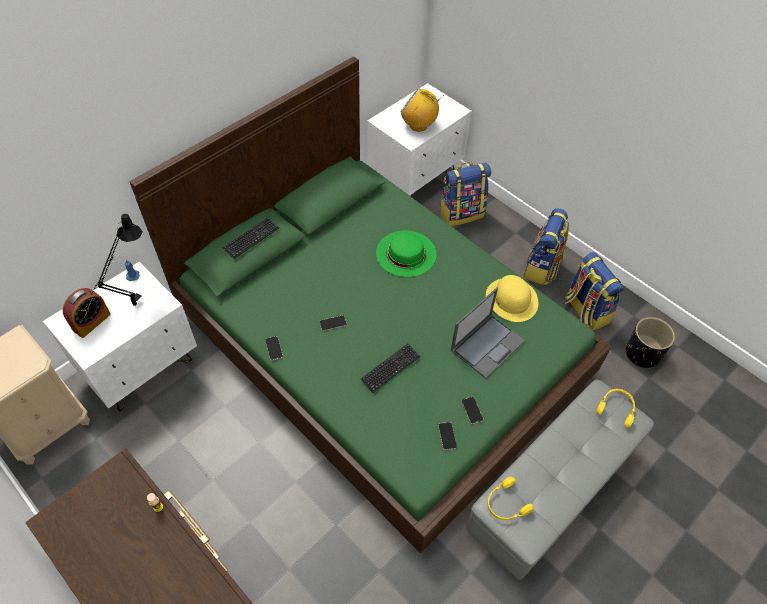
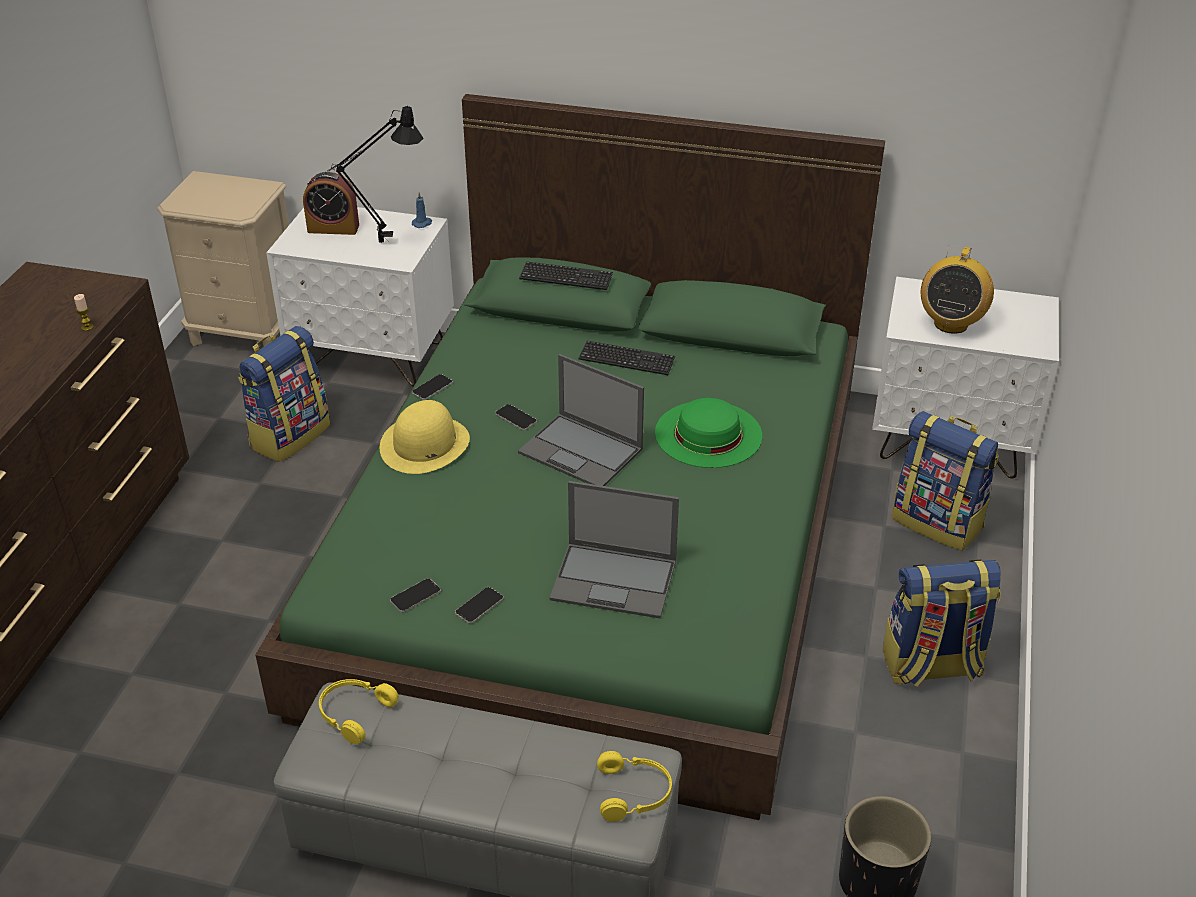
camera: 60 degrees right, 15 degrees down
(383, 309) = (582, 451): none -> laptop
(390, 368) = (484, 496): keyboard -> keyboard (626, 360)
(418, 125) = (950, 323): radio -> radio turned 150 degrees counterclockwise
(511, 299) = (731, 575): yellow hat -> yellow hat (425, 444)
(585, 311) = (894, 761): backpack -> backpack (289, 435)

